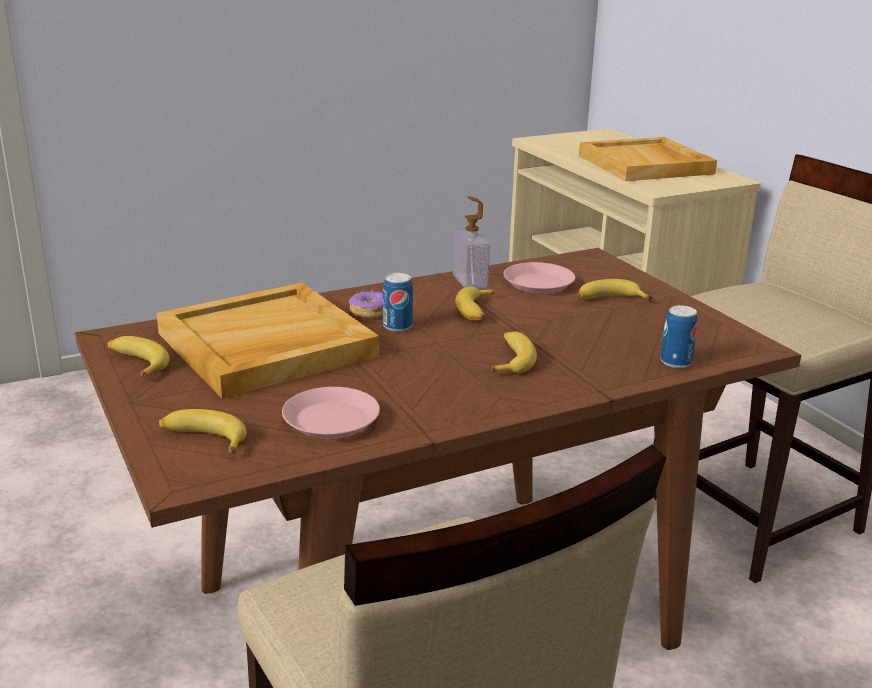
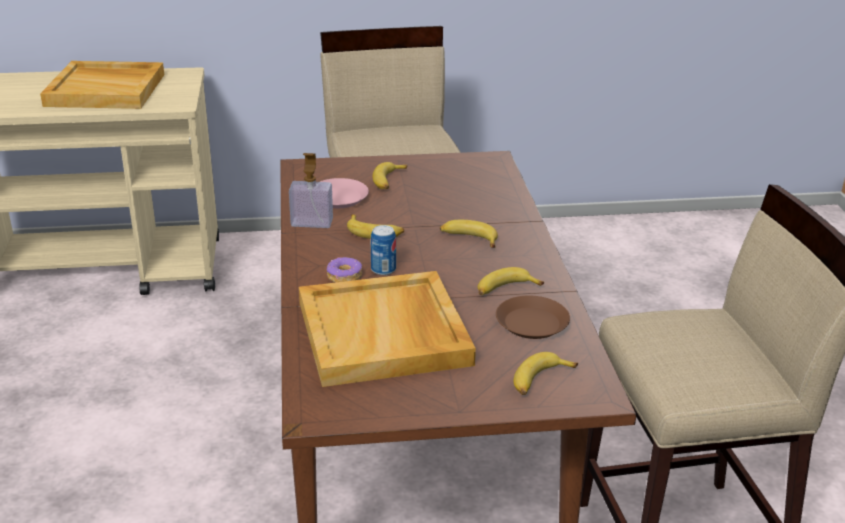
camera: 70 degrees left, 5 degrees up
(136, 363) = (382, 403): banana -> banana (505, 289)
(330, 420) = (531, 323): pink plate -> brown plate
(675, 362) = (502, 187): can -> none

